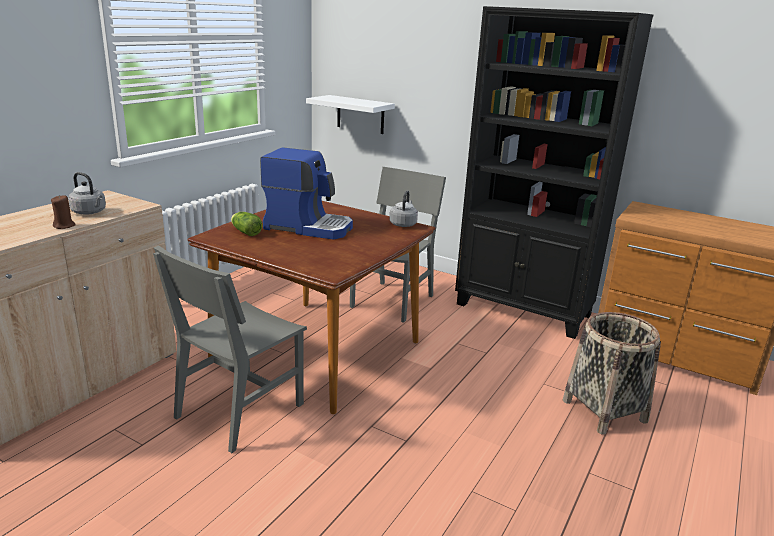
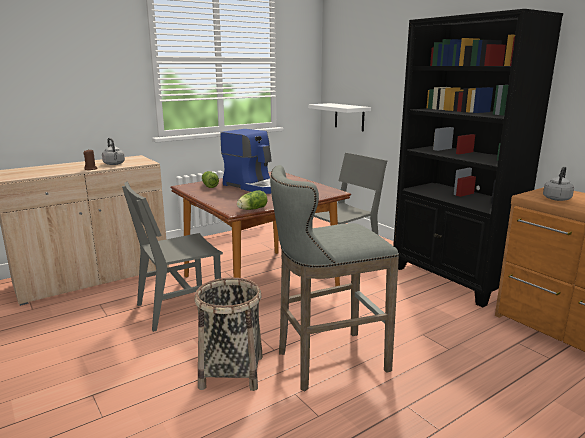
camera: 25 degrees right, 5 degrees down
(350, 267) = (251, 209): none -> lettuce
(403, 224) = (327, 189): grey kettle -> grey kettle (557, 198)
(475, 441) = (327, 362): none -> grey stool
(604, 411) = (463, 365): basket -> basket (231, 372)

